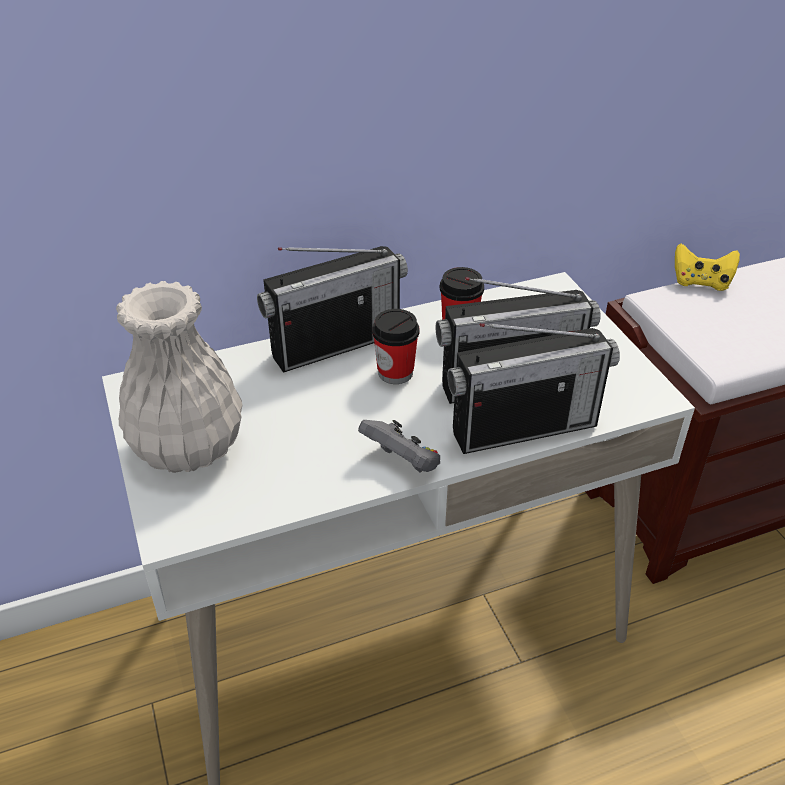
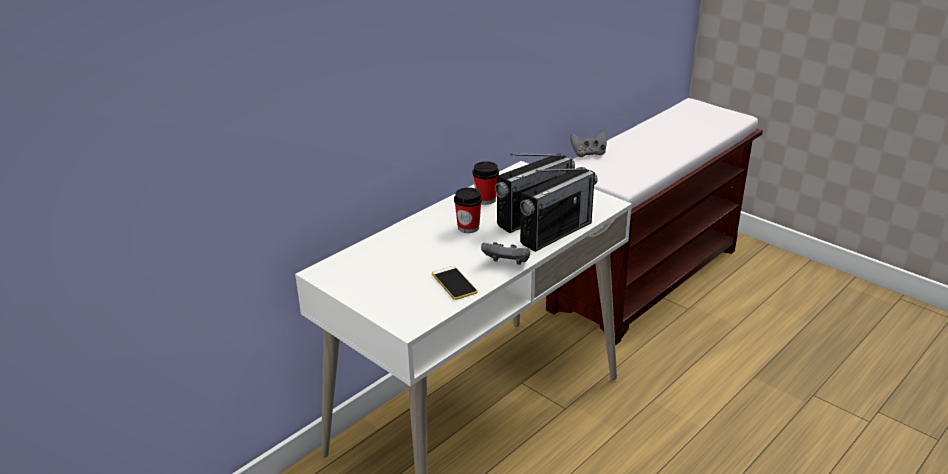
camera: 25 degrees left, 10 degrees down
(189, 446) = (383, 289): white vase -> none
(295, 473) = (454, 283): none -> phone
(335, 344) = (423, 223): radio -> none
(701, 282) = (588, 154): yellow game controller -> grey game controller

